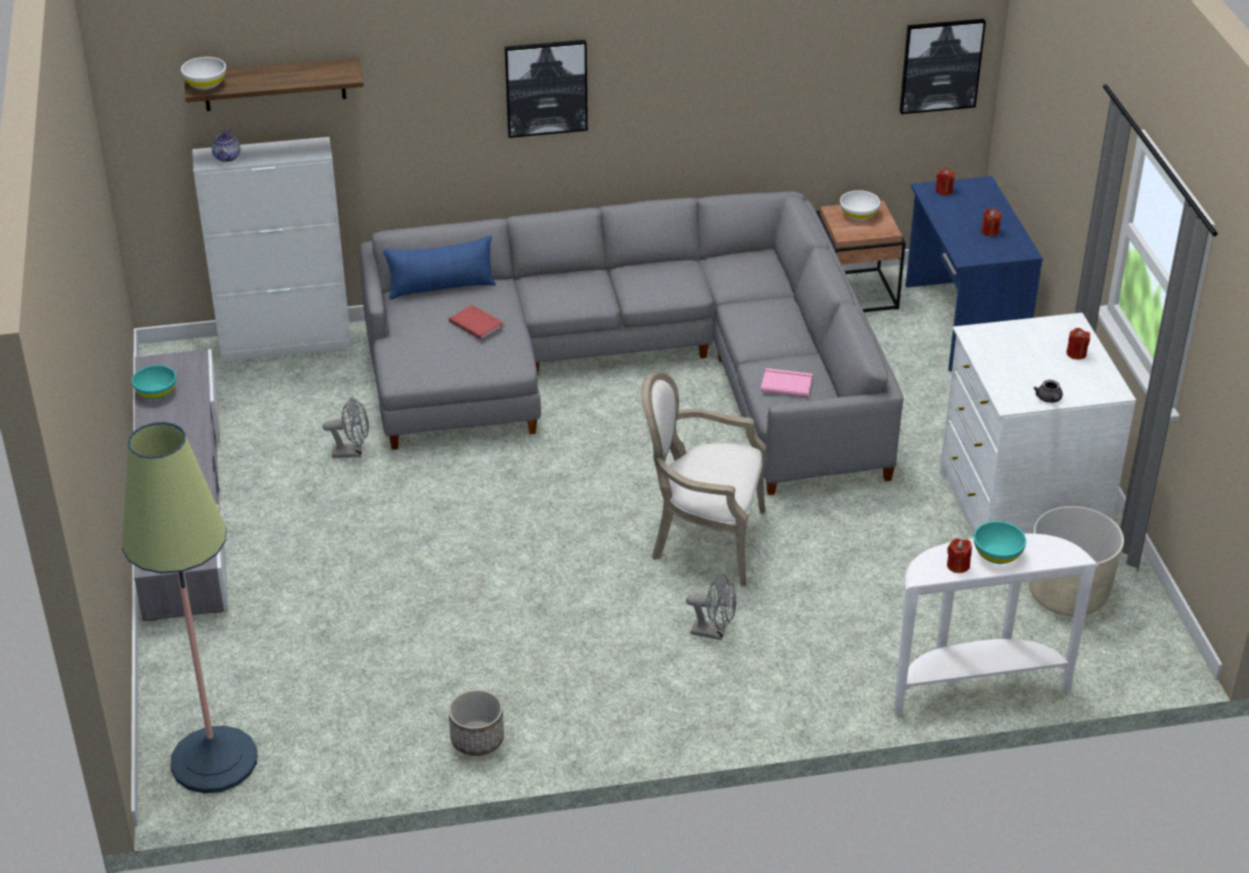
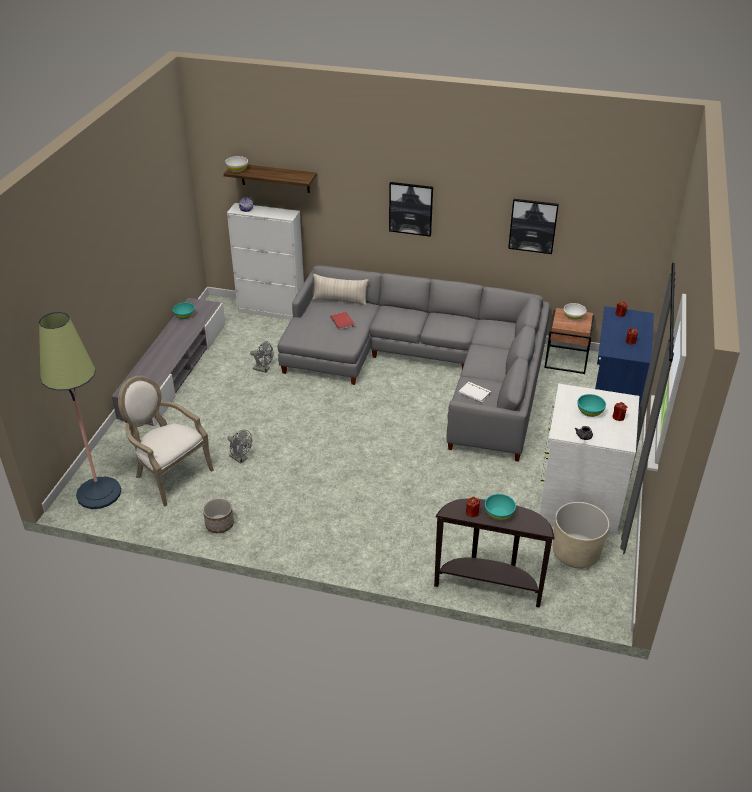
camera: 25 degrees right, 0 degrees up
(441, 288) = (340, 300): blue pillow -> beige pillow
(703, 539) = (398, 461): armchair -> armchair (169, 475)
(714, 632) = (370, 510): grey fan -> grey fan (240, 459)
(786, 383) = (475, 392): pink book -> white book
(941, 65) = (634, 243): picture -> picture (533, 225)
(975, 686) = (488, 586): white console table -> brown console table
(1030, 357) = (590, 411): none -> turquoise bowl

